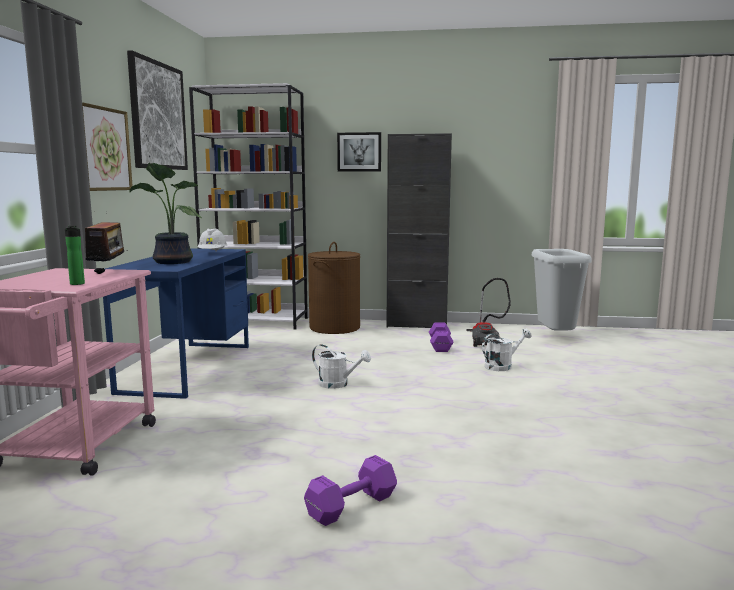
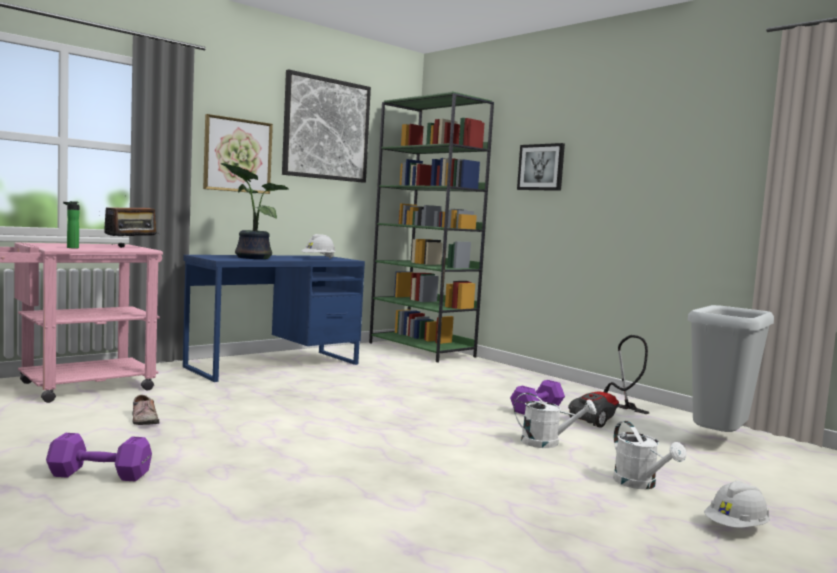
camera: 40 degrees right, 5 degrees down
(236, 451) = (143, 420): none -> shoe
(257, 322) = (422, 350): white bookcase -> green bookcase
(334, 327) = (477, 369): brown laundry basket -> none
(338, 384) = (340, 407): white watering can -> white watering can (640, 484)
(417, 325) = (572, 387): black cabinet -> none
(669, 381) = (736, 528): none -> white hard hat

